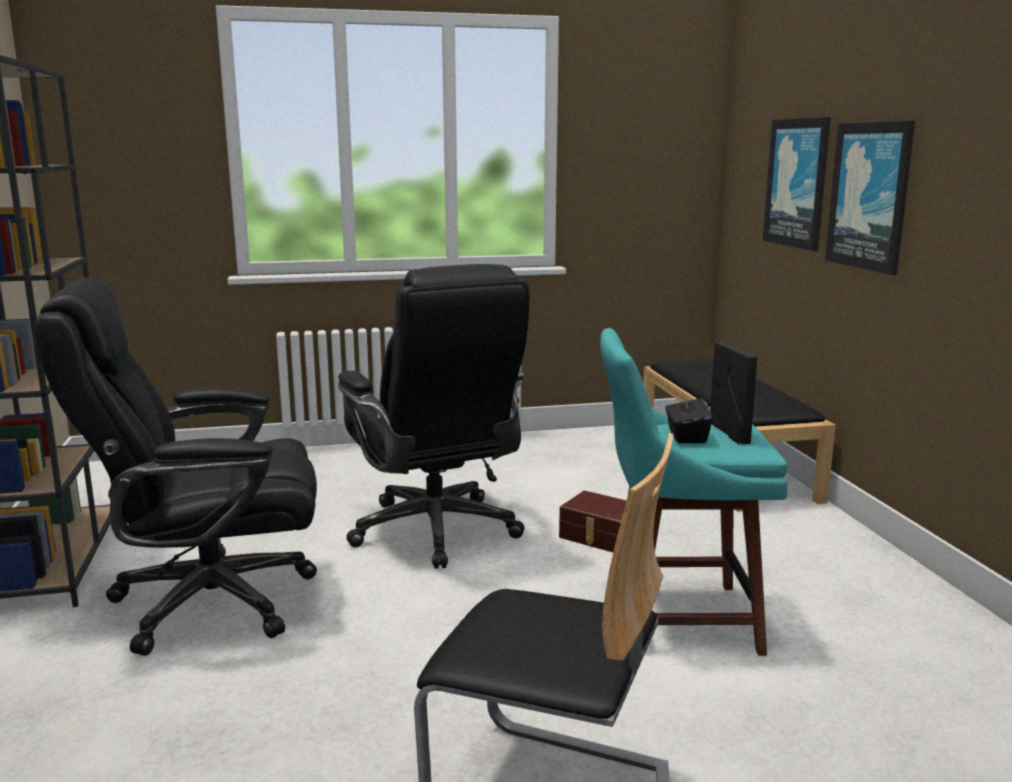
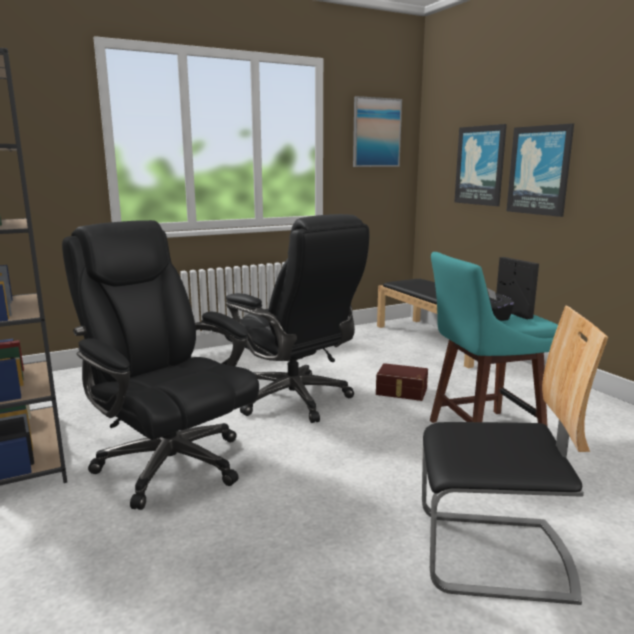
camera: 15 degrees left, 0 degrees up
(212, 602) = (171, 465): black office chair -> black office chair turned 75 degrees clockwise
(649, 127) = (376, 133): none -> picture

